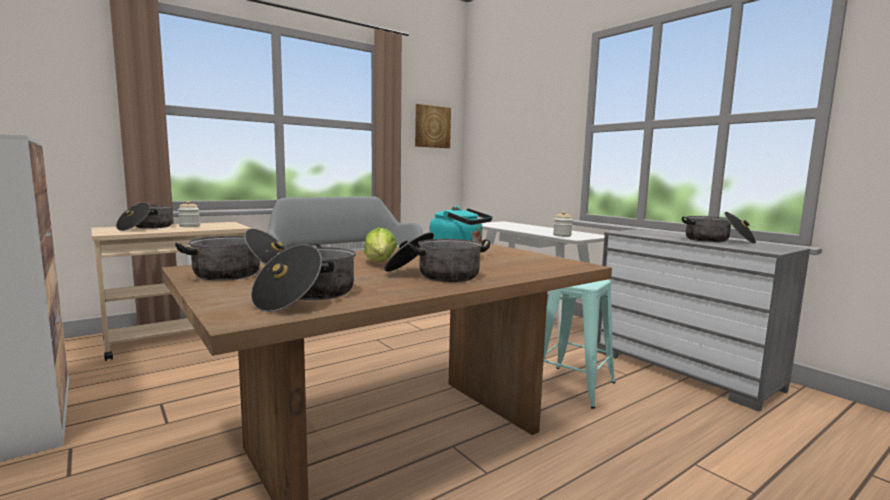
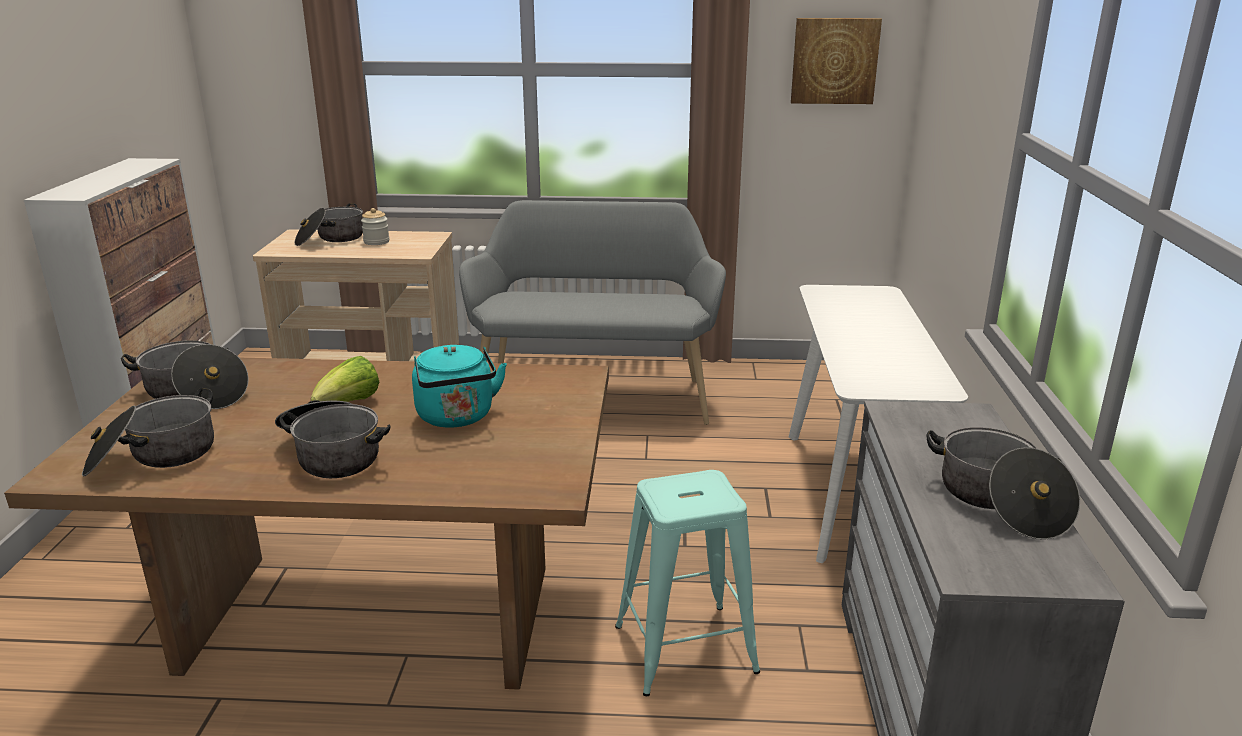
camera: 40 degrees right, 15 degrees up
(562, 235) = (857, 372): jar -> none

